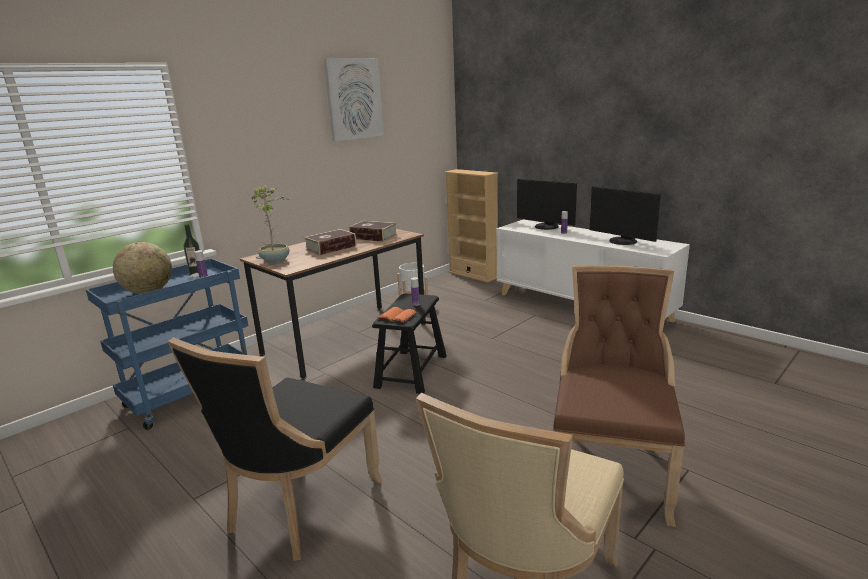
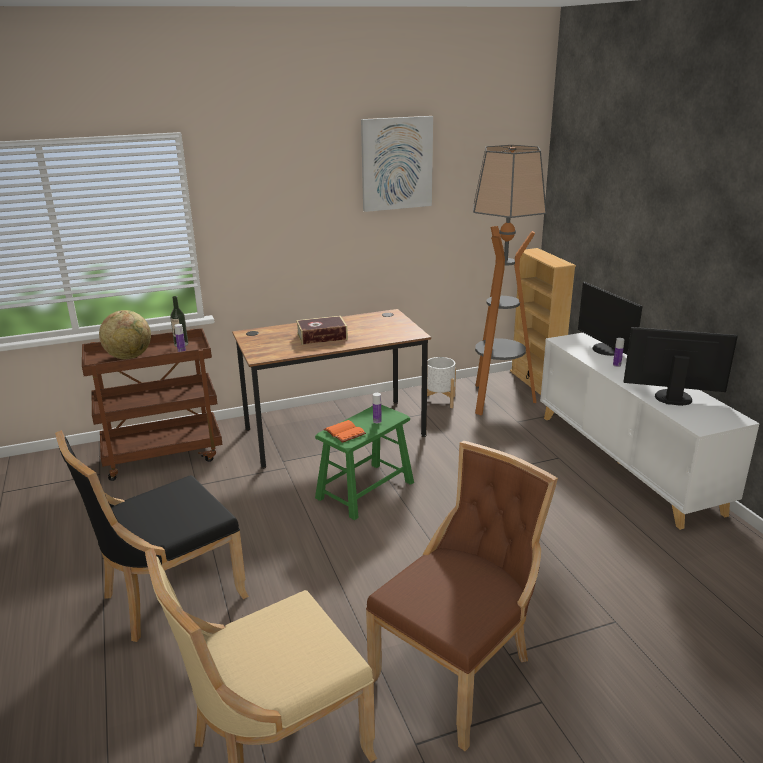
camera: 25 degrees right, 5 degrees up
(191, 394) = (164, 455): blue cart -> brown cart
(276, 260) = (258, 342): potted plant -> none
(373, 237) = (377, 329): book -> none
(411, 371) = (365, 490): black stool -> green stool
(456, 290) = (497, 400): none -> floor lamp
(622, 241) = (673, 397): monitor -> monitor turned 120 degrees clockwise

